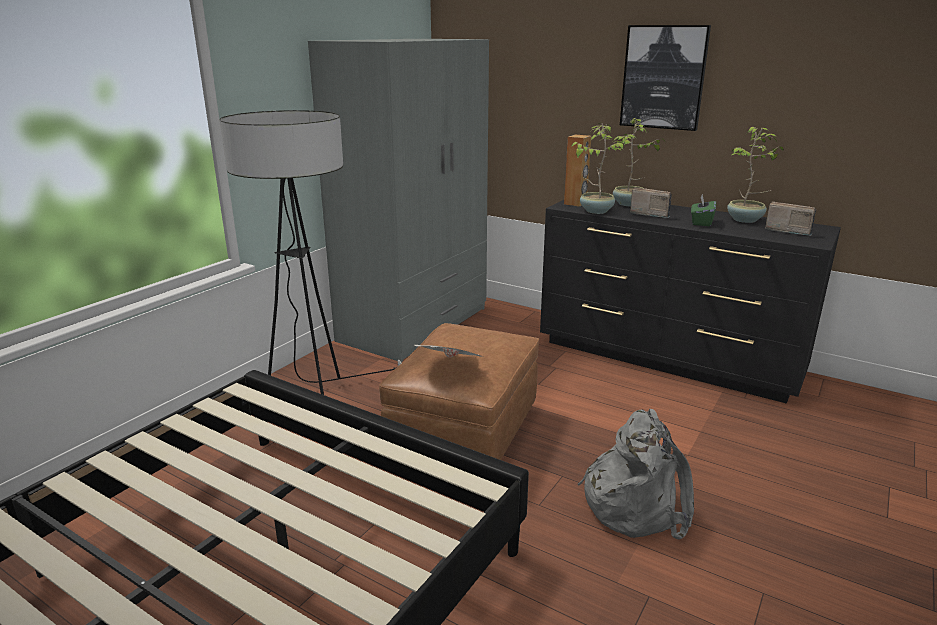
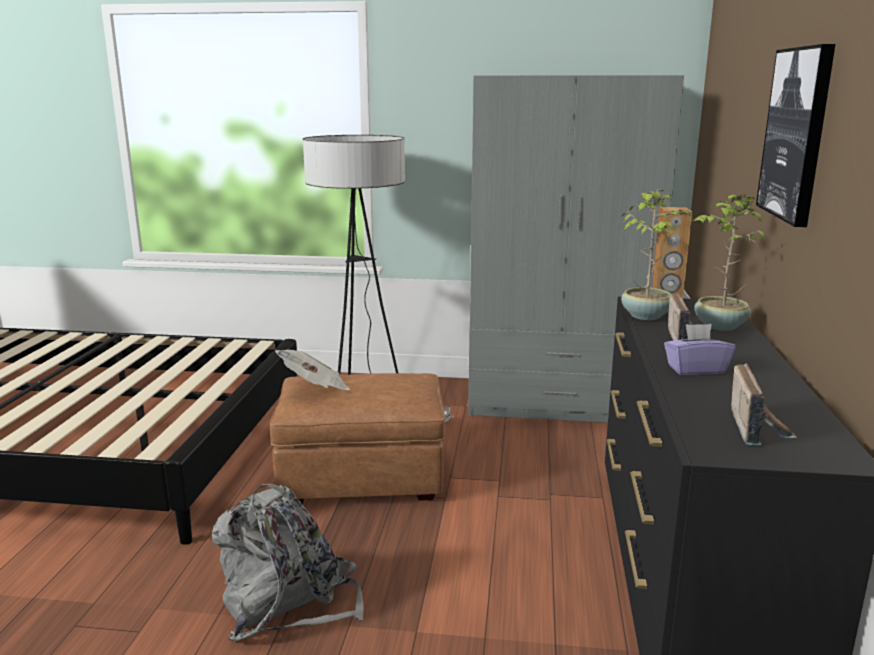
camera: 65 degrees right, 5 degrees down
(701, 222) = (695, 369): green tissue box -> purple tissue box
(745, 220) = (769, 396): potted plant -> none

